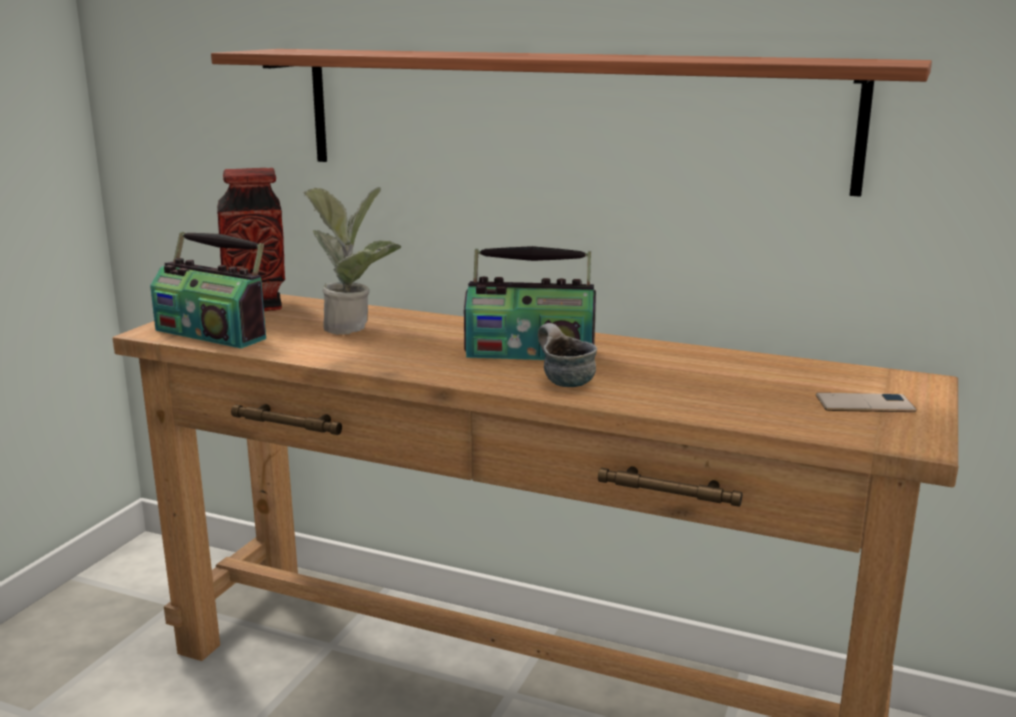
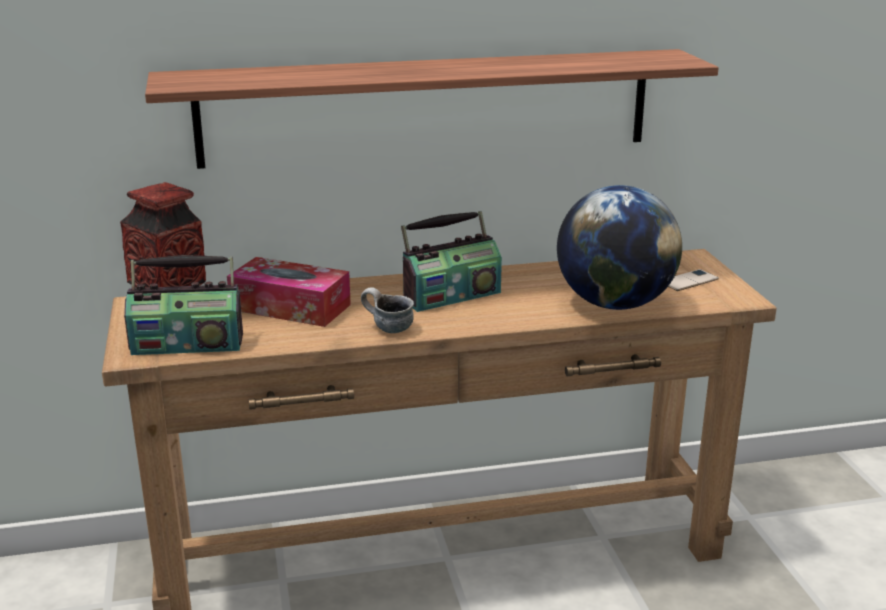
camera: 35 degrees left, 5 degrees up
(355, 326) = (290, 307): potted plant -> tissue box
(562, 382) = (509, 313): mug -> mug (387, 329)
(711, 404) = (614, 304): none -> globe

